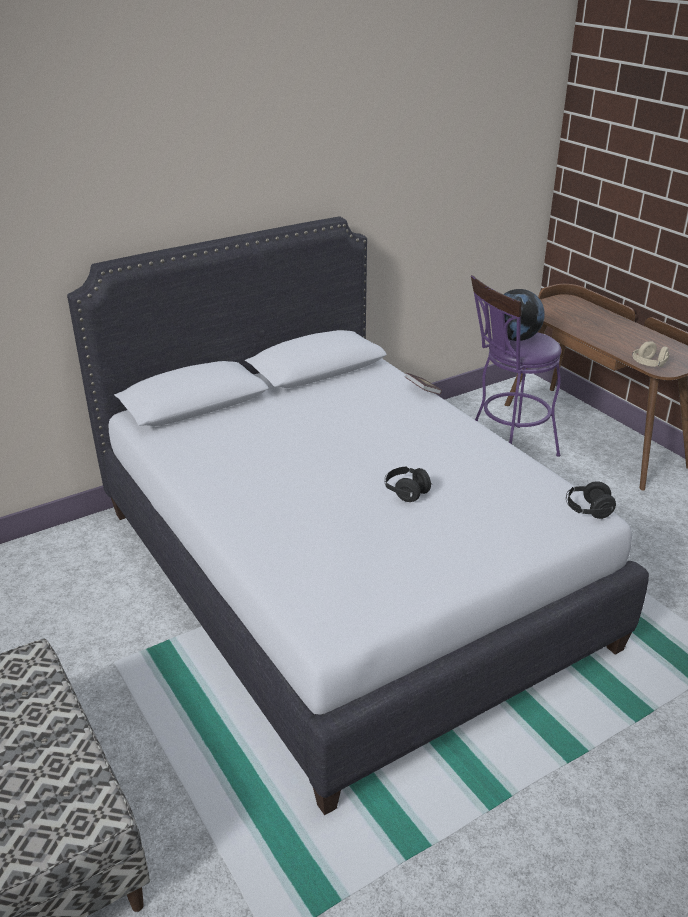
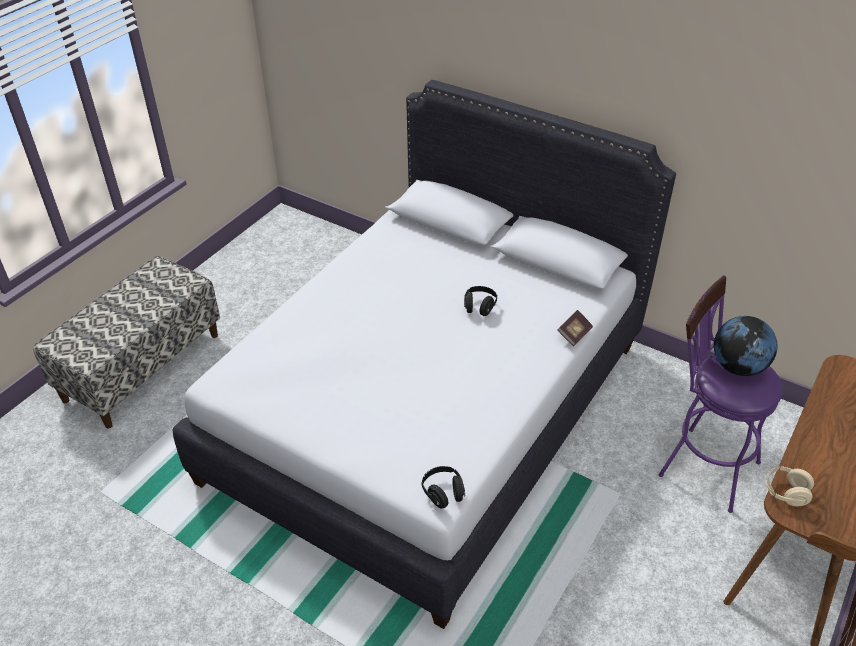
camera: 65 degrees right, 10 degrees up
(406, 492) = (401, 372): black headphones -> black headphones (479, 307)

